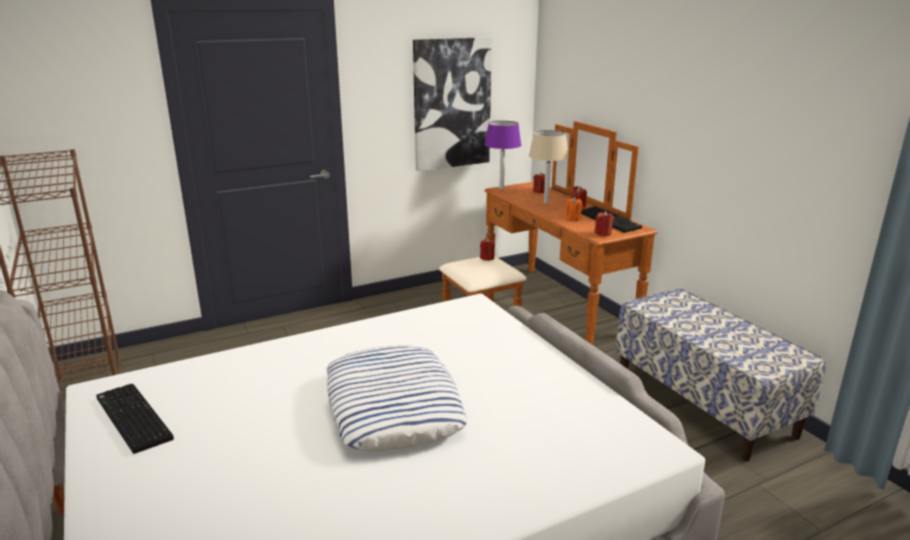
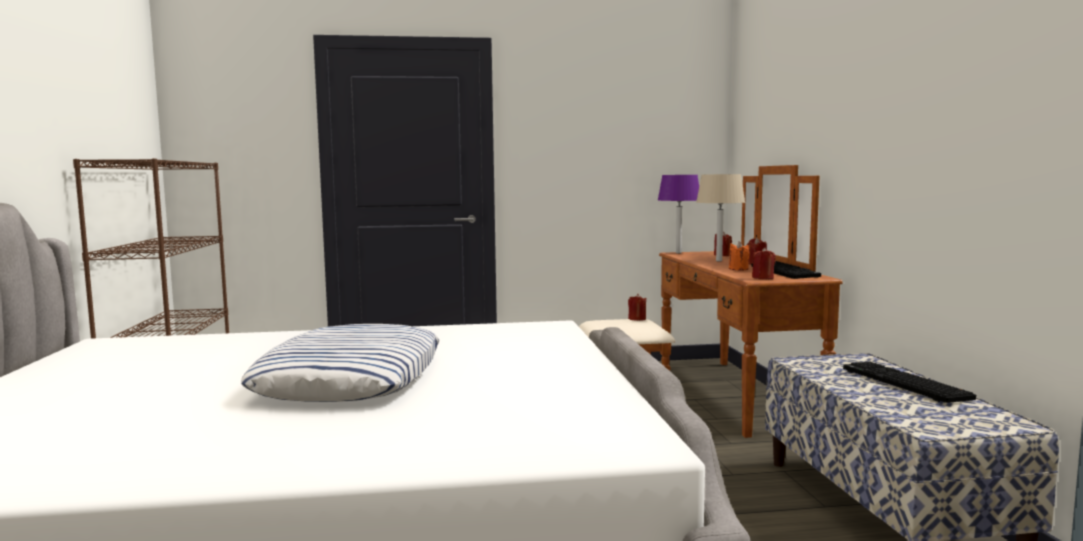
camera: 20 degrees right, 15 degrees down
(131, 418) = (97, 359): keyboard -> keyboard (901, 383)
(451, 104) = (623, 155): picture -> none

